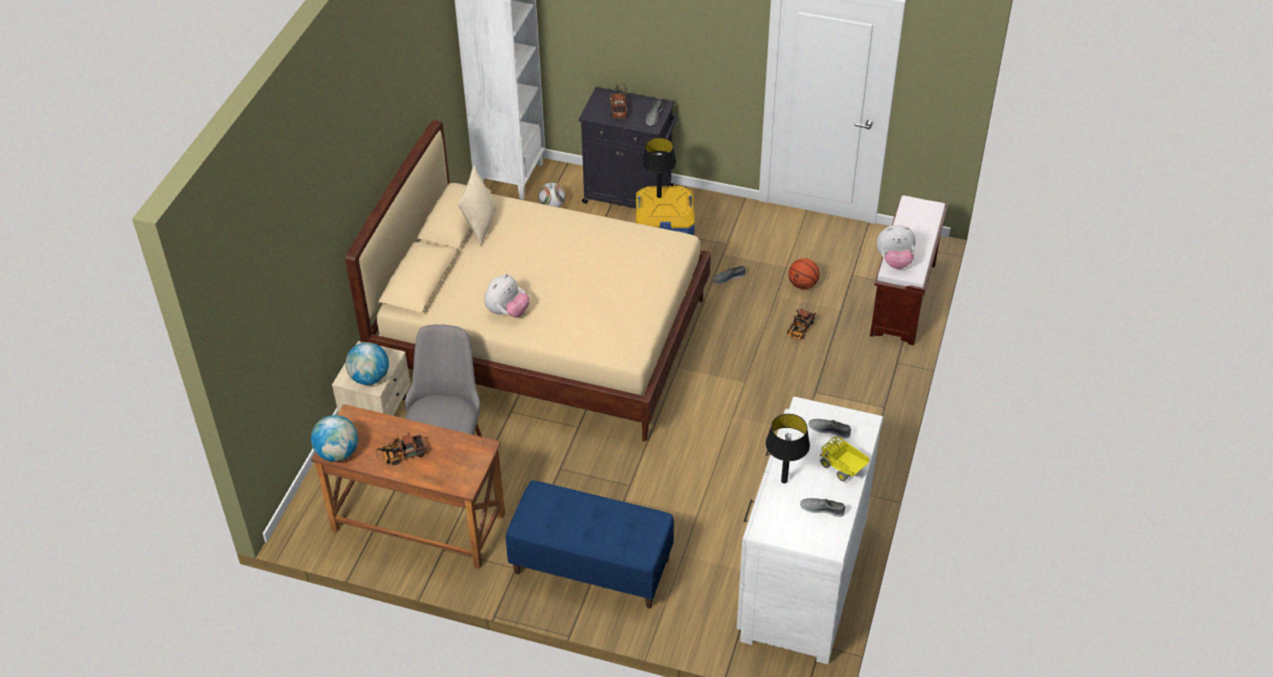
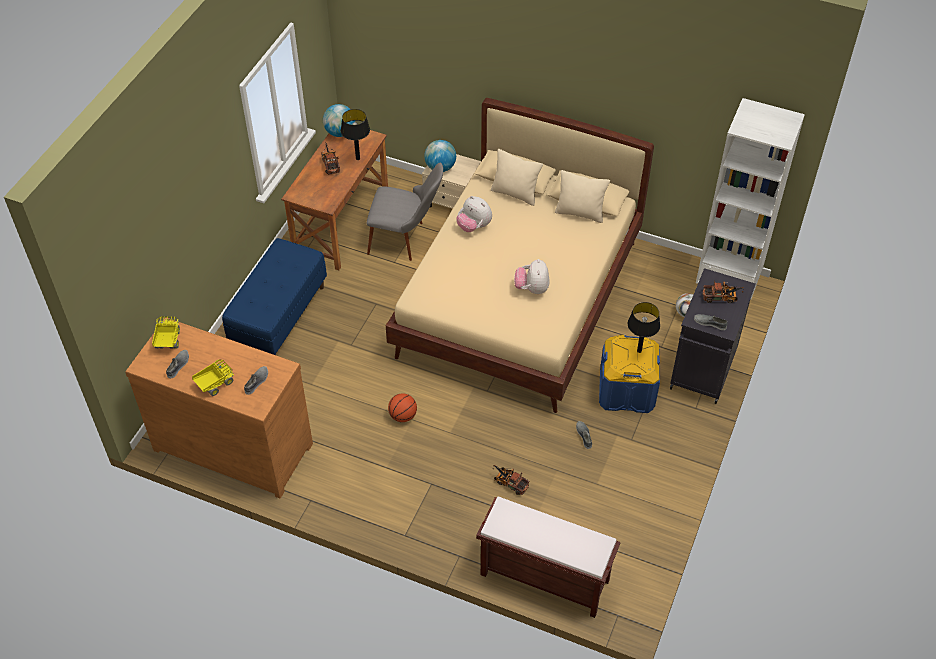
camera: 95 degrees right, 5 degrees up
(449, 280) = (515, 193): none -> beige pillow
(784, 480) = (213, 345): black table lamp -> black table lamp (358, 158)
(786, 527) = (168, 341): none -> toy truck
(801, 579) = (234, 444): white dresser -> brown dresser
(803, 284) = (571, 494): basketball -> basketball (403, 416)
(894, 261) = (515, 513): plush toy -> plush toy (532, 288)

